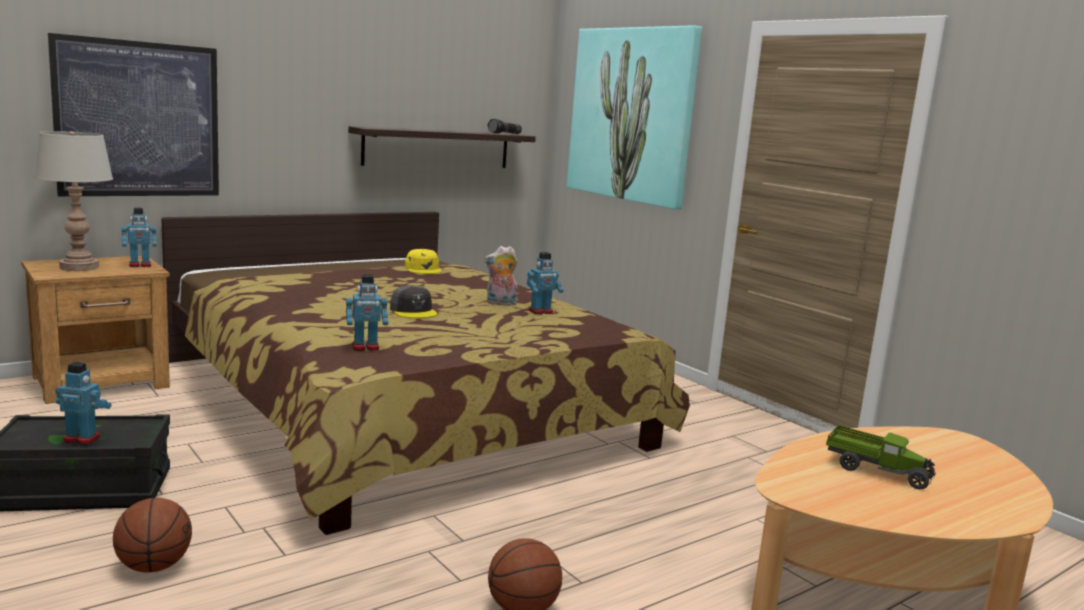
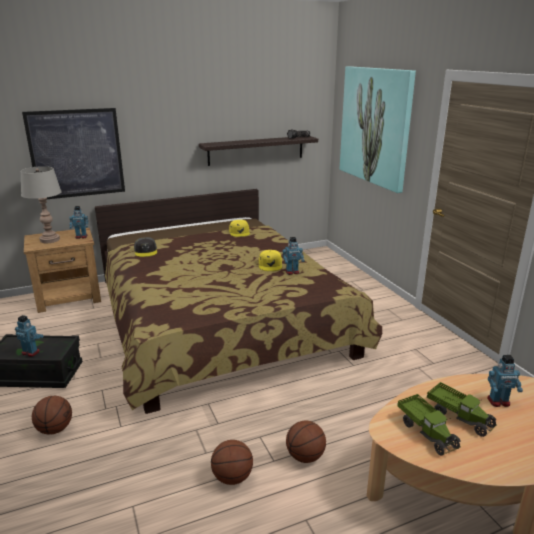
camera: 15 degrees right, 10 degrees up
(365, 347) = (172, 307): toy robot -> toy robot (498, 402)
(413, 311) = (214, 273): grey cap -> grey cap (146, 251)
(500, 304) = (270, 265): plush toy -> yellow cap
(630, 573) = (305, 457): none -> basketball
(843, 489) = (427, 432): none -> toy truck

